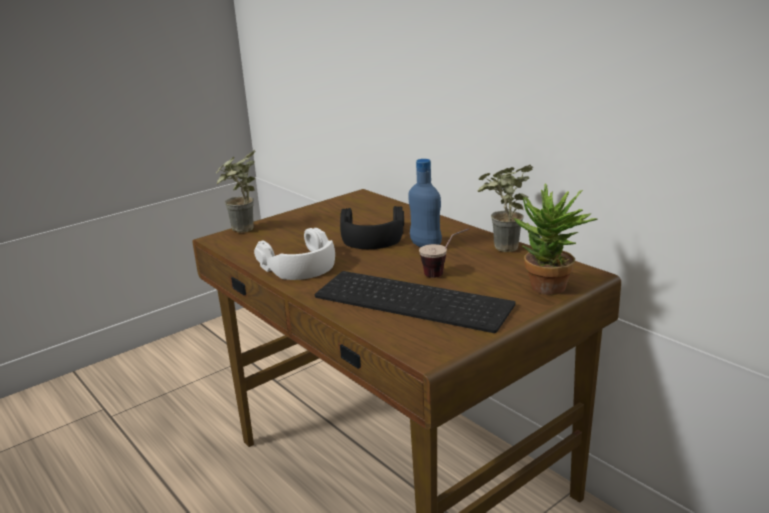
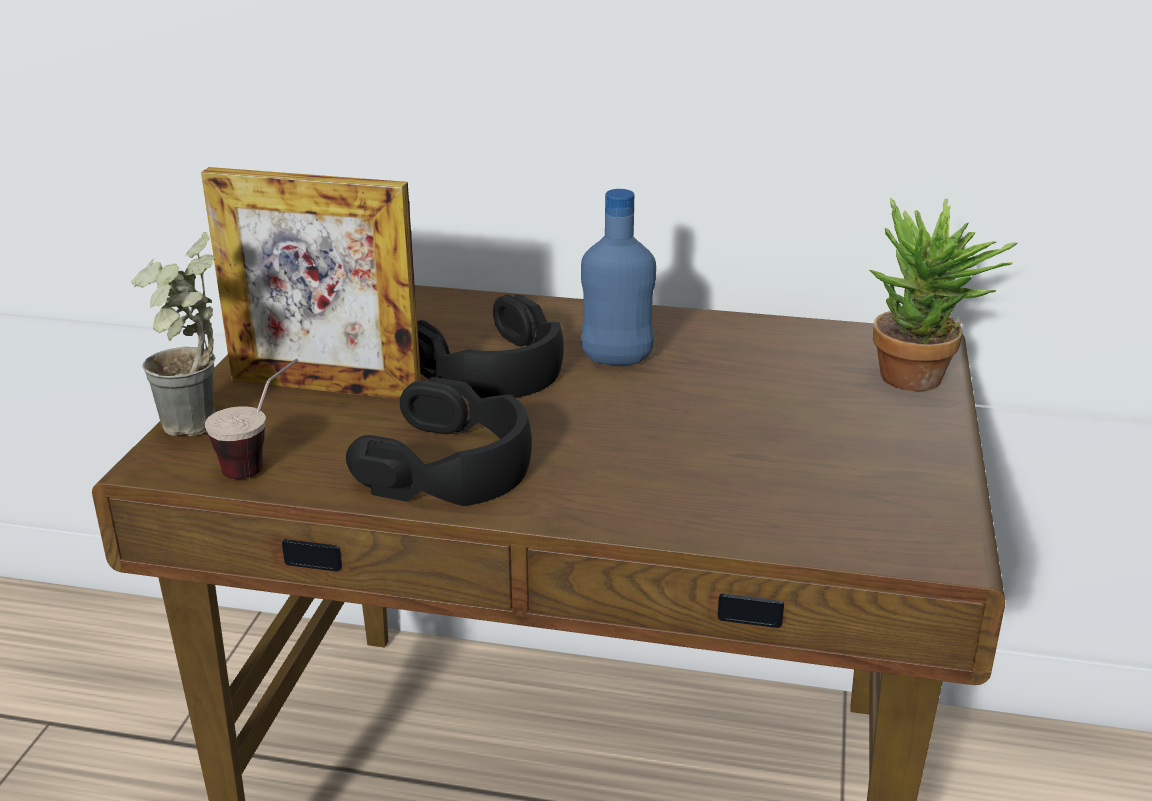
camera: 40 degrees left, 5 degrees up
(300, 265) = (451, 465): white headphones -> black headphones
(303, 228) = (325, 387): none -> picture frame
(415, 300) = (766, 464): keyboard -> none
(444, 273) = (730, 401): cup -> cup (263, 461)
(501, 250) = (747, 334): potted plant -> none

